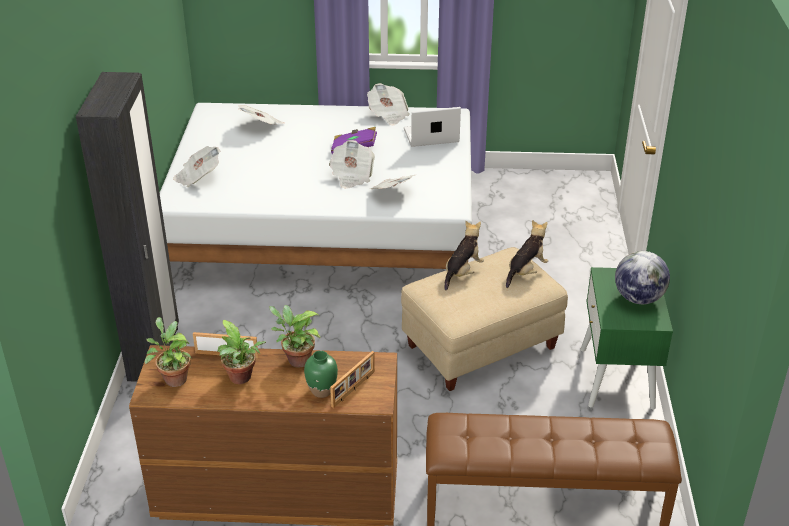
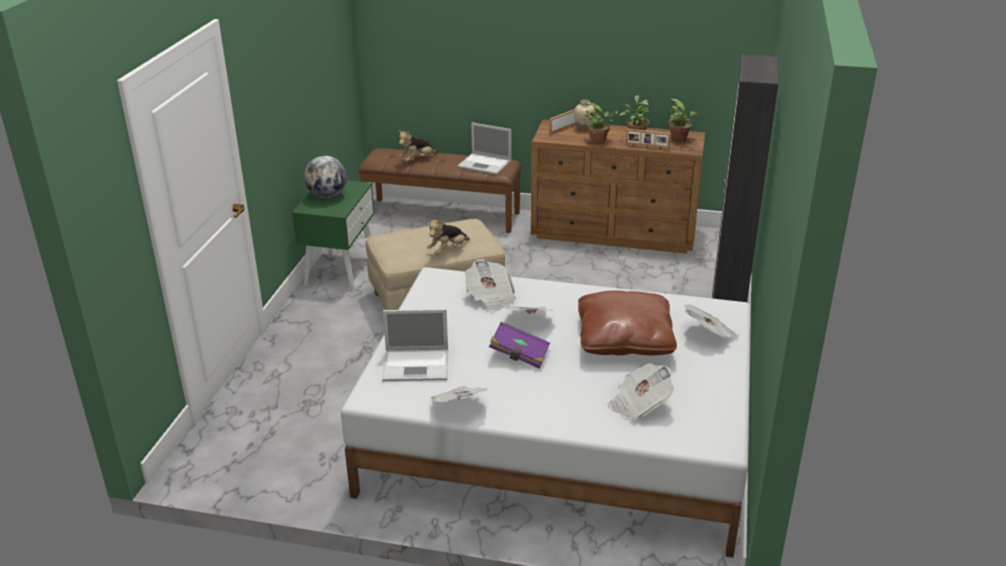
camera: 170 degrees left, 5 degrees down
(270, 168) = (624, 339): none -> brown pillow
(321, 391) = (584, 129): green vase -> beige vase
(477, 436) = (485, 164): none -> laptop
(526, 271) = (392, 246): plush toy -> plush toy (417, 160)

